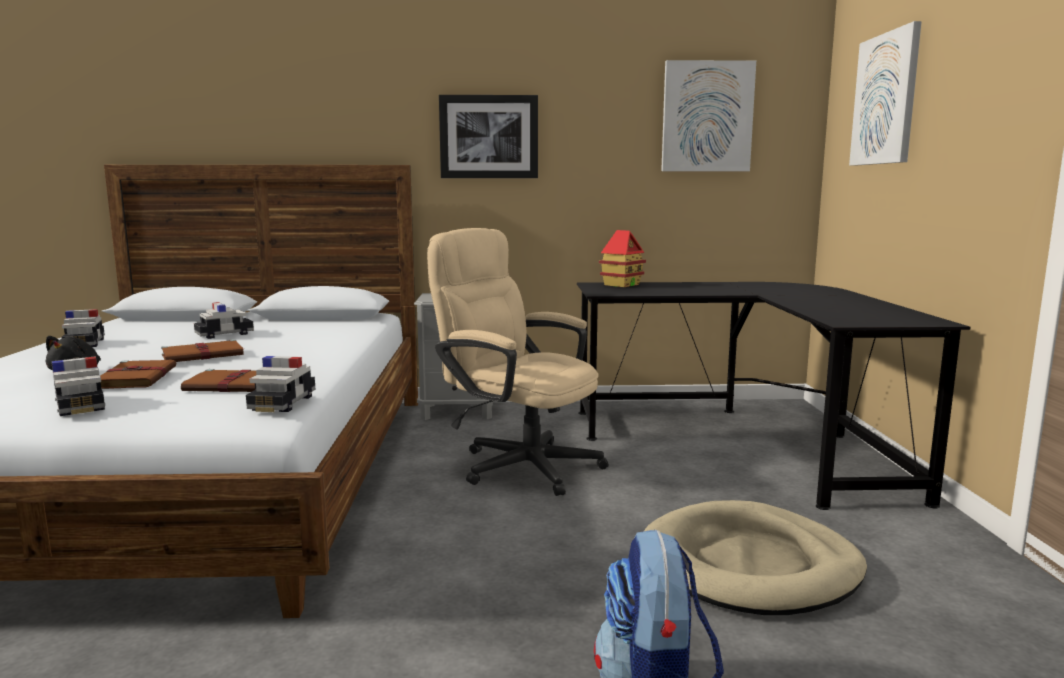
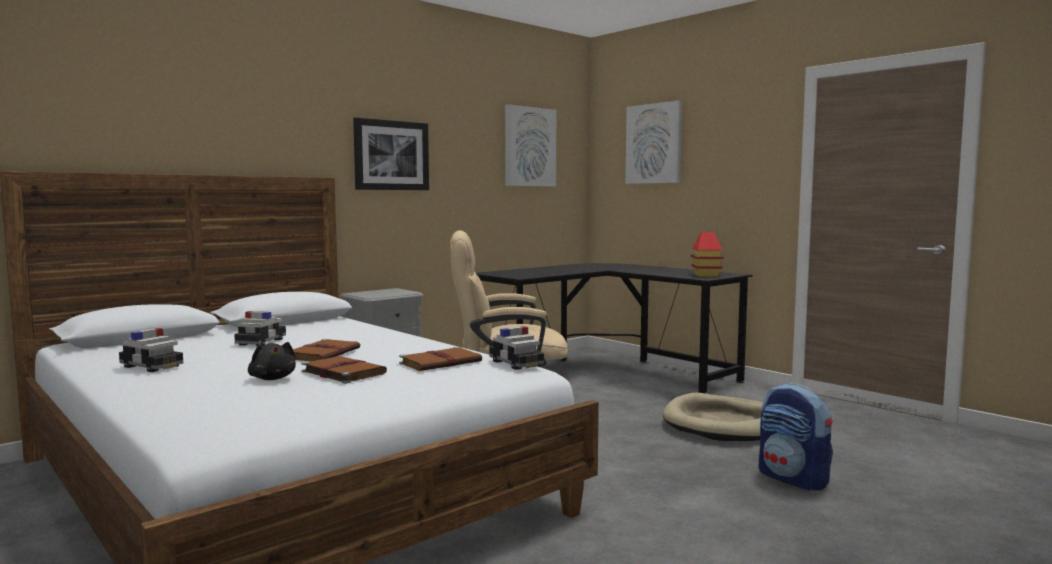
camera: 40 degrees left, 5 degrees down
(80, 406) = (386, 391): toy car -> none
(621, 285) = (506, 272): toy house -> toy house (706, 275)

